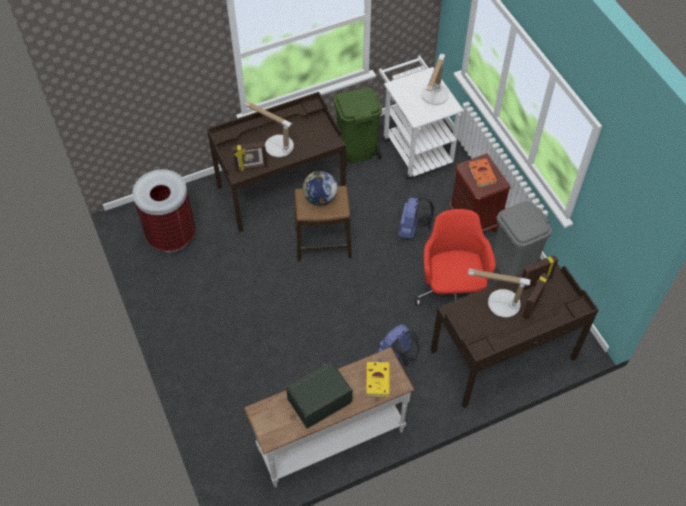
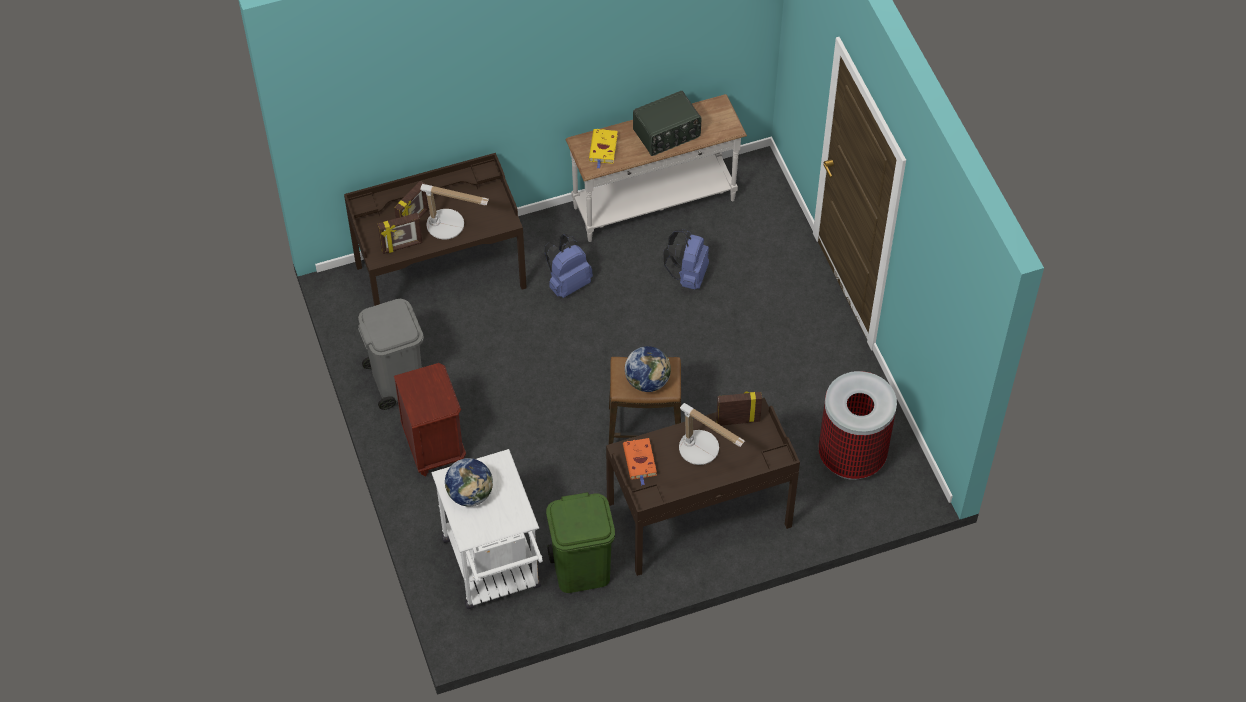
camera: 175 degrees left, 0 degrees up
(412, 230) = (520, 439): blue backpack -> blue backpack (688, 275)
(433, 98) = (470, 494): table lamp -> globe
(451, 290) = (485, 355): red office chair -> none
(481, 173) = (427, 396): orange book -> orange book (640, 461)

